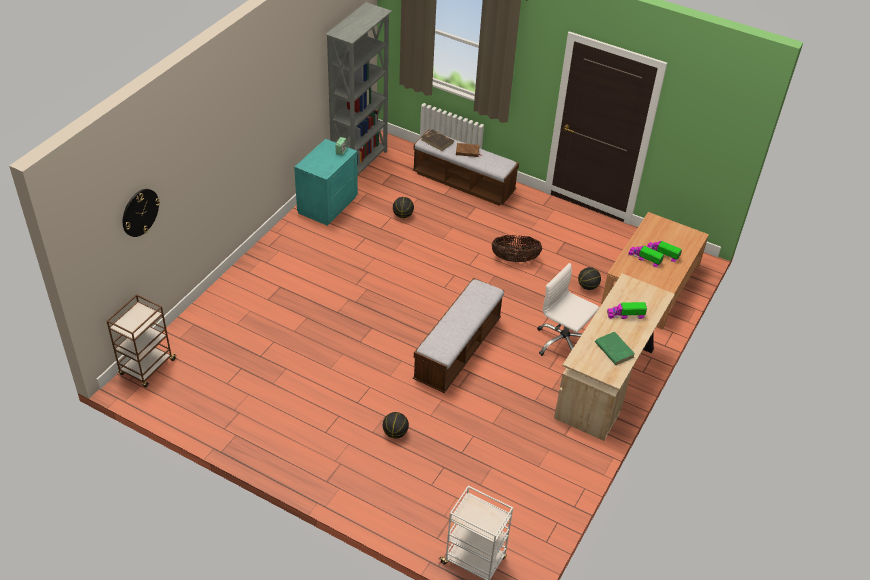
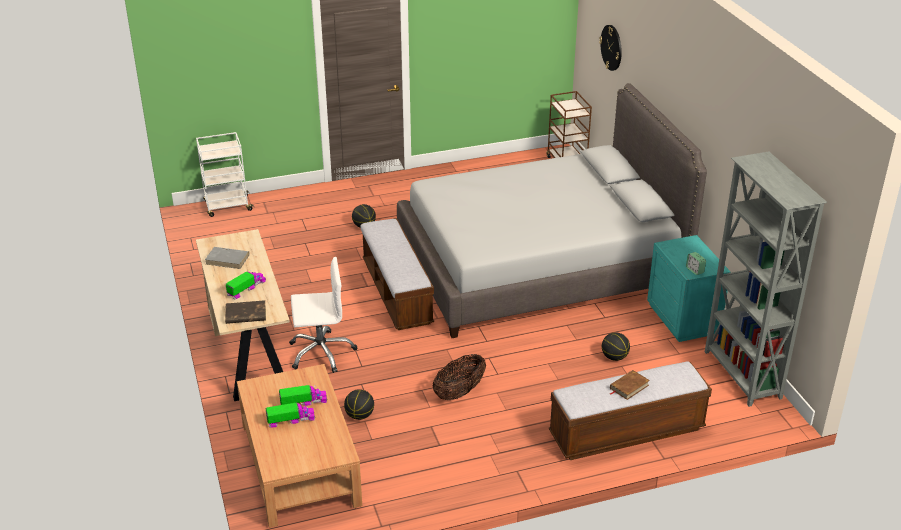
camera: 135 degrees right, 10 degrees down
(338, 297) = (540, 266): none -> grey bed
(437, 141) = (673, 375): brown book -> brown book (245, 315)
(614, 350) = (228, 259): green book -> grey book

